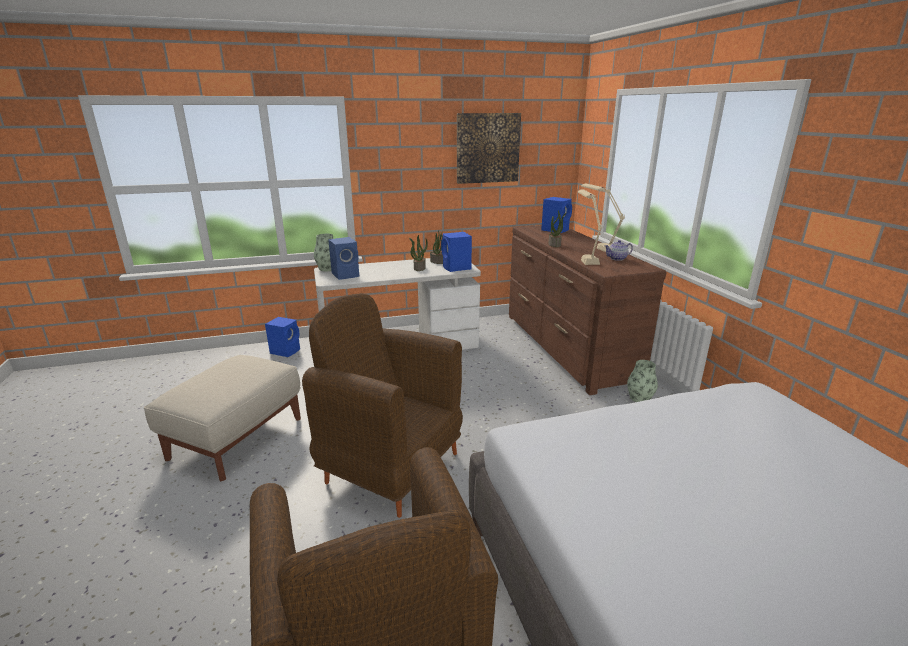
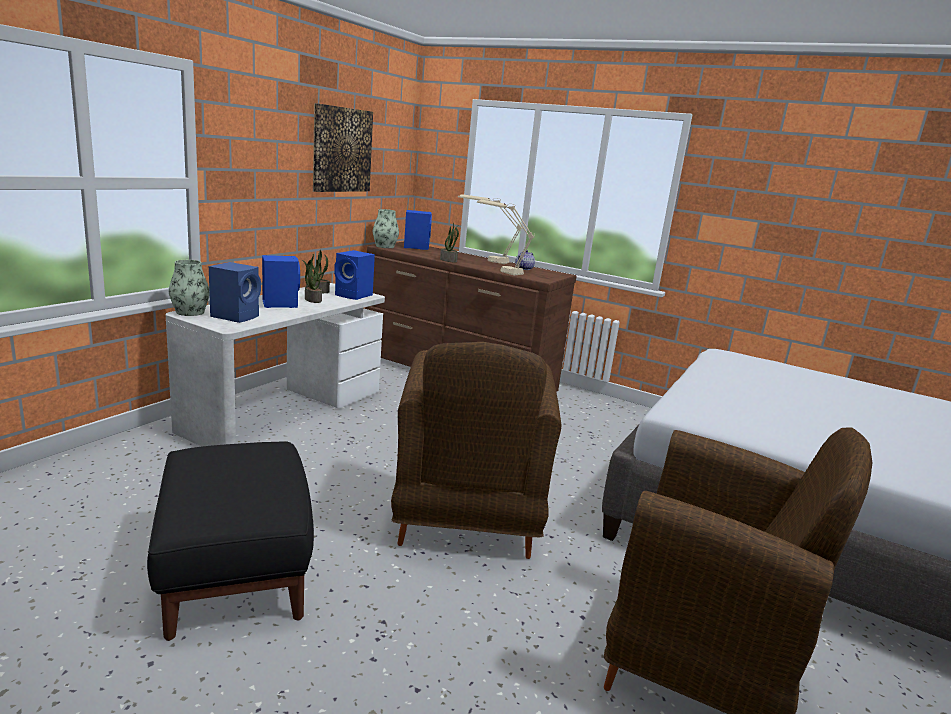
camera: 45 degrees left, 5 degrees down
(237, 437) = (236, 569): beige ottoman -> black ottoman
(286, 351) = (124, 454): blue speaker -> blue speaker (280, 304)
(391, 467) = (466, 522): brown armchair -> brown armchair turned 75 degrees counterclockwise
(640, 398) = (567, 400): vase -> vase (385, 246)

